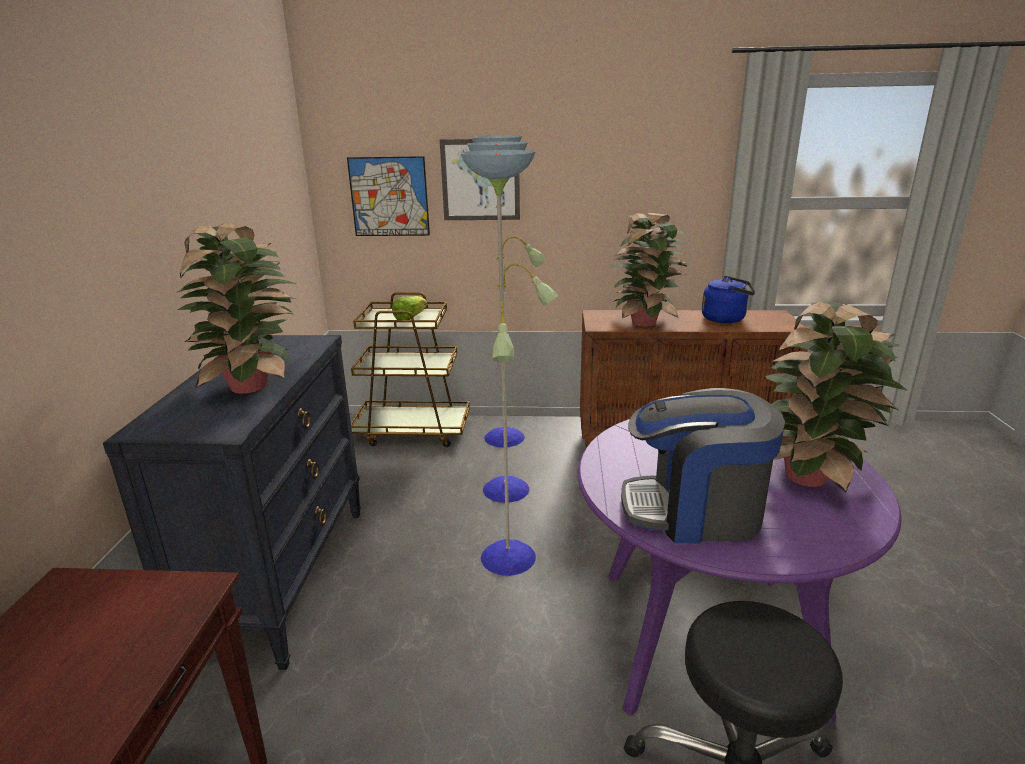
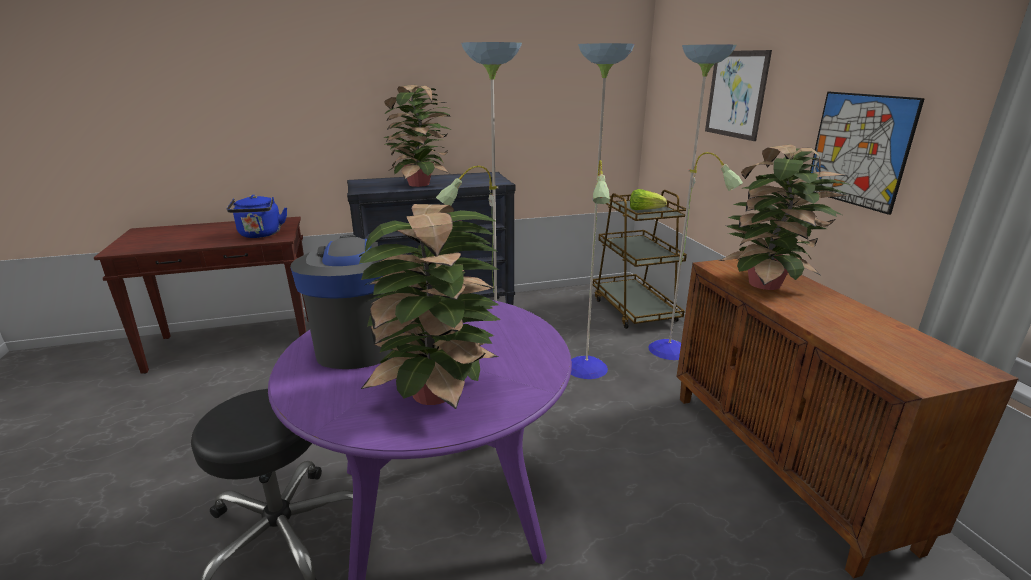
camera: 70 degrees right, 0 degrees up
(389, 197) = (680, 104): picture -> picture (858, 150)
(726, 319) = (867, 329): blue kettle -> blue kettle (260, 235)

